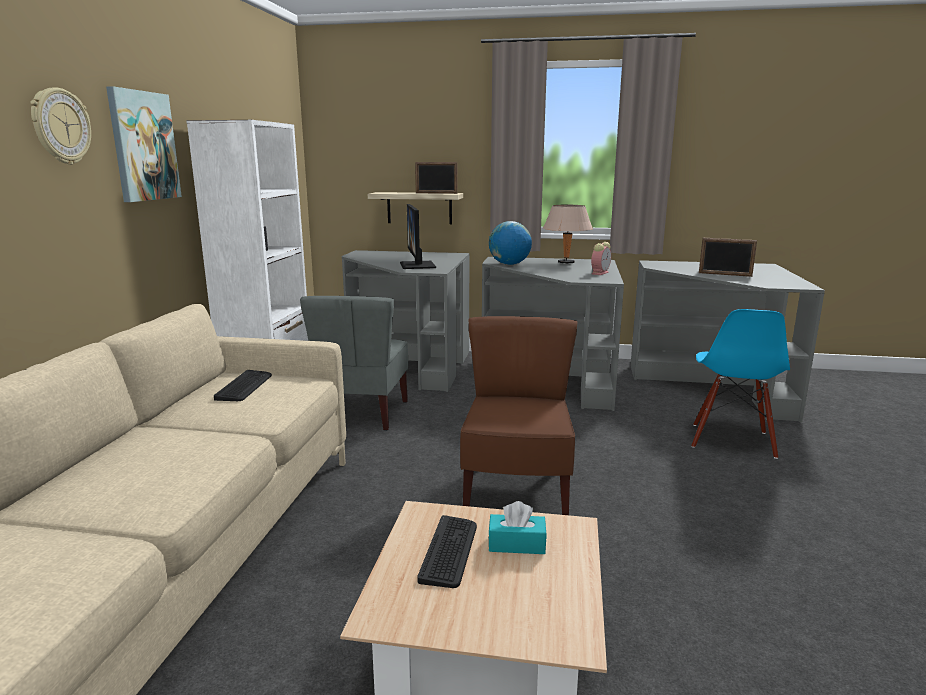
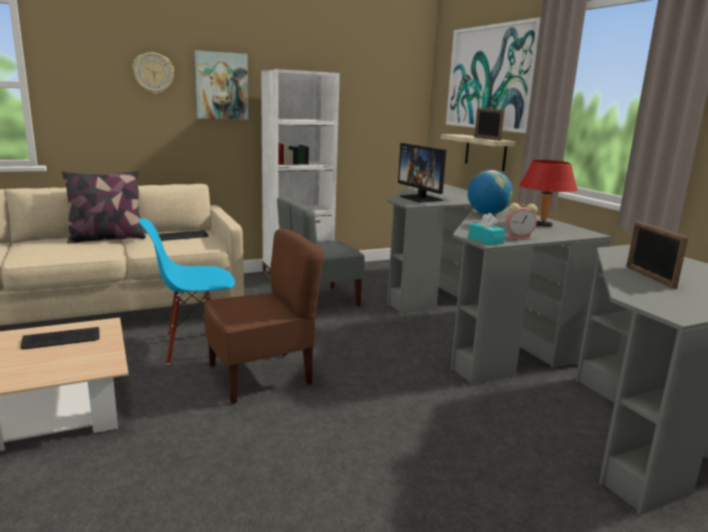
camera: 55 degrees right, 0 degrees up
(155, 431) = (107, 238): none -> pillow
(415, 129) = (491, 78): none -> picture
(418, 265) = (421, 198): monitor -> monitor turned 75 degrees counterclockwise
(517, 544) = (77, 355): turquoise tissue box -> turquoise tissue box (485, 240)
(566, 263) = (542, 225): beige table lamp -> red table lamp
(731, 440) = (493, 464): blue chair -> blue chair (194, 346)

